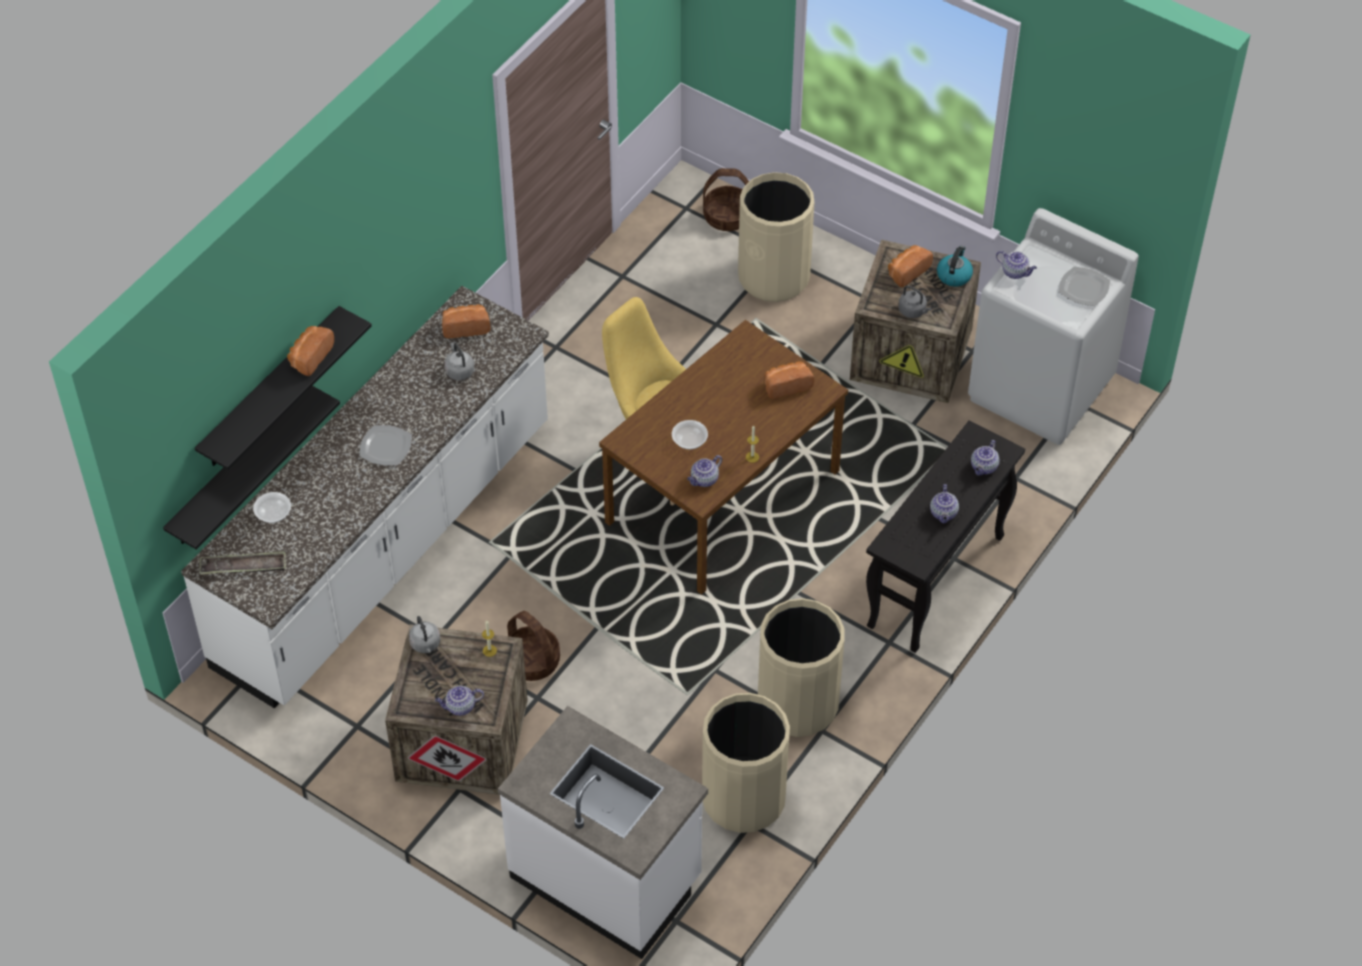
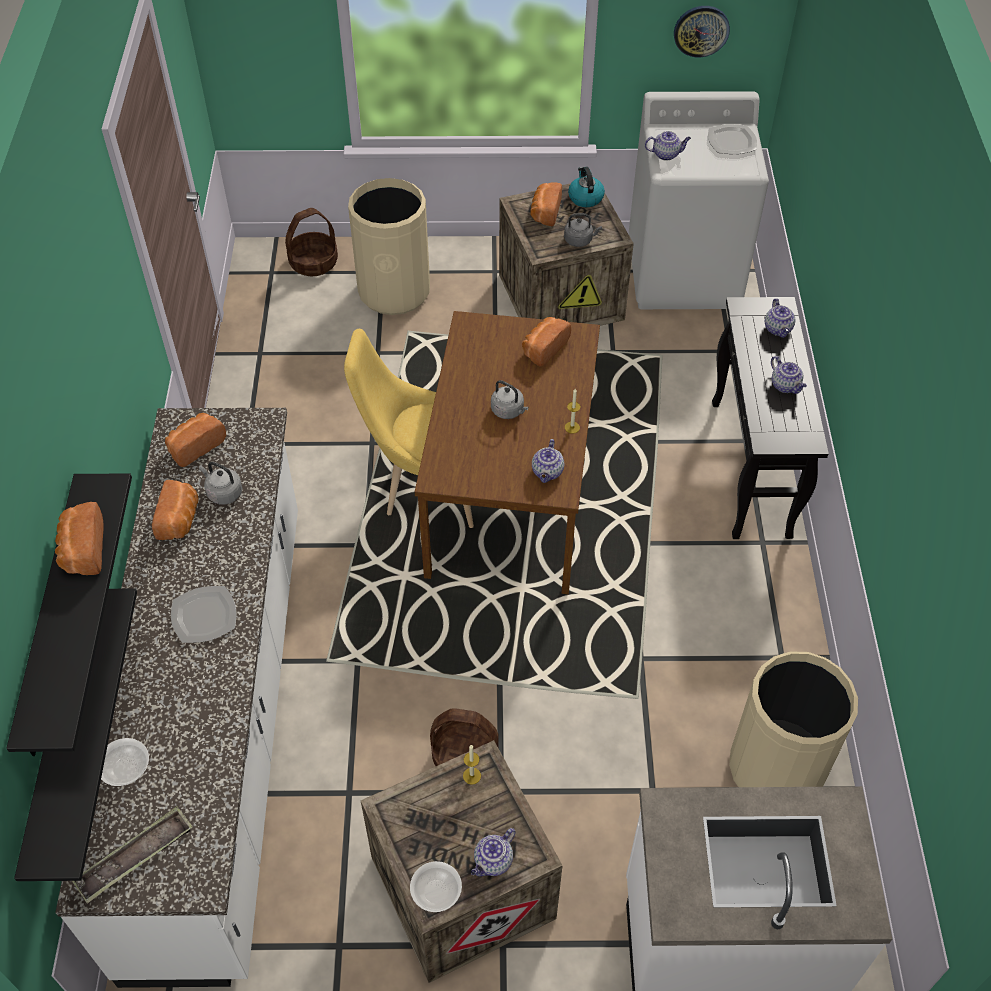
camera: 35 degrees left, 0 degrees up
(418, 374) = (180, 520): none -> bread
(426, 644) = (397, 813): grey kettle -> grey kettle (509, 411)
(689, 441) = (501, 444): bowl -> bowl (436, 892)
(797, 704) = (740, 646): beige trash can -> none
(1094, 178) = (701, 30): none -> wall clock

